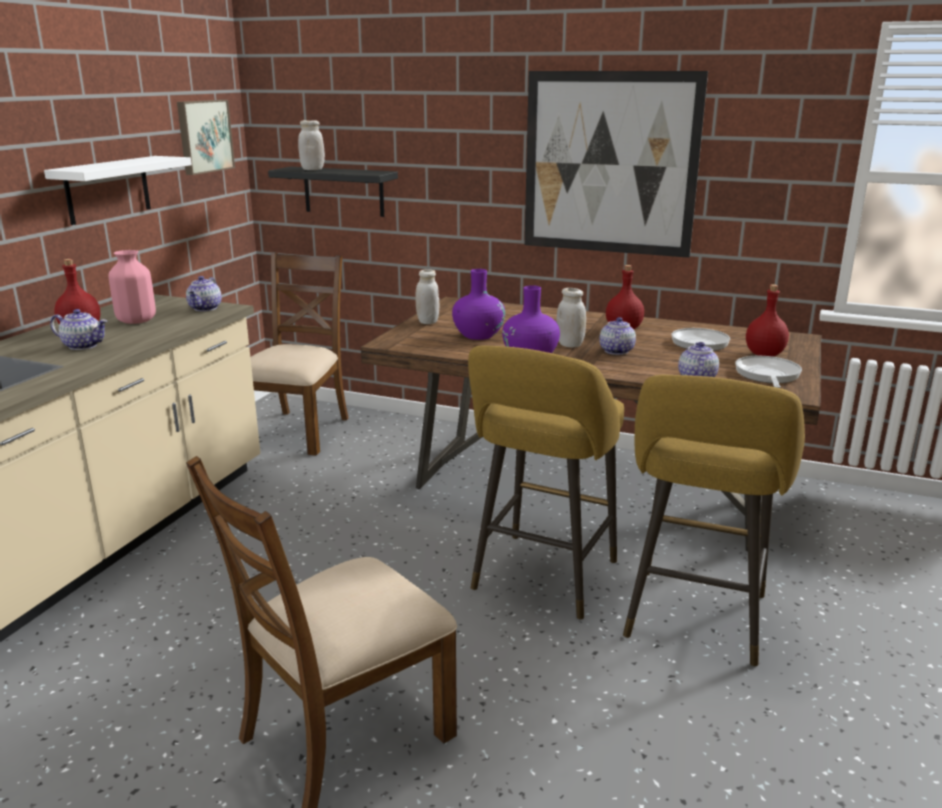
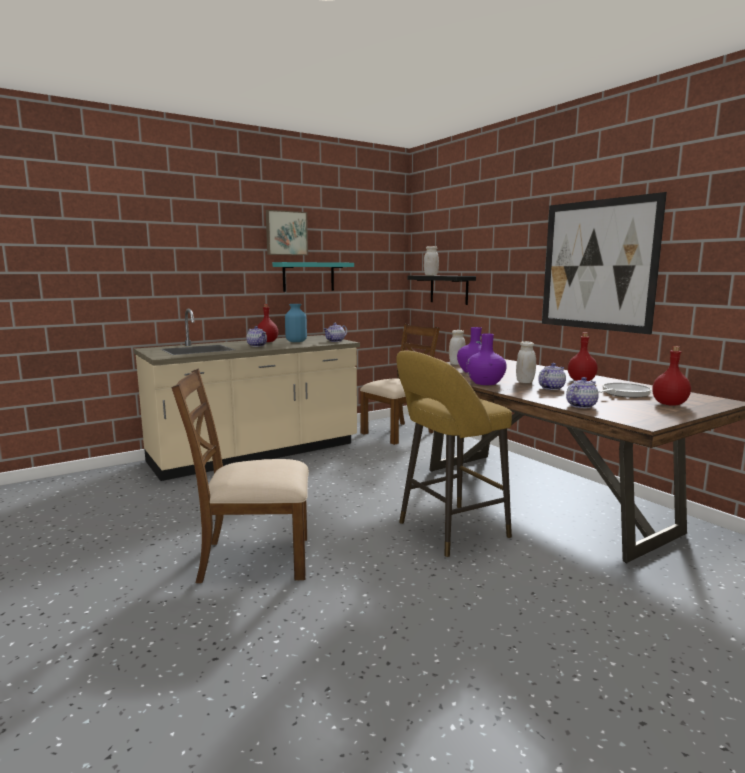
camera: 35 degrees right, 10 degrees down
(108, 189) = (308, 276): white shelf -> turquoise shelf
(136, 321) = (296, 341): pink vase -> blue vase
(203, 136) = (377, 256): picture -> picture (286, 233)
(694, 621) = (525, 584): yellow stool -> none
(767, 375) = (644, 412): frying pan -> none

